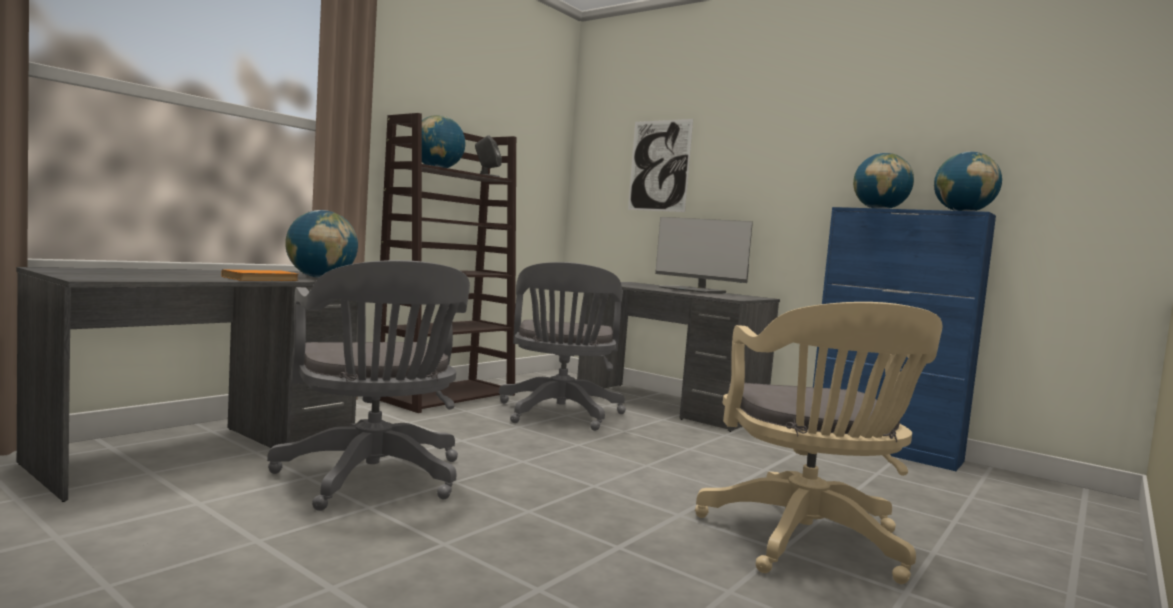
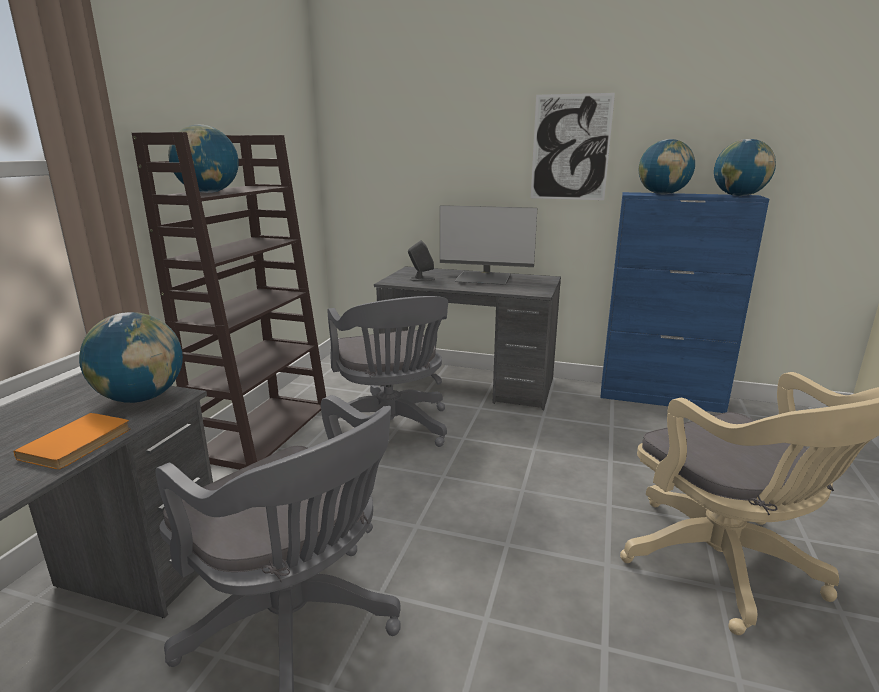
camera: 20 degrees left, 15 degrees up
(486, 176) = (259, 187): grey speaker -> grey speaker (421, 279)
(659, 165) = (424, 146): picture -> picture (570, 148)

